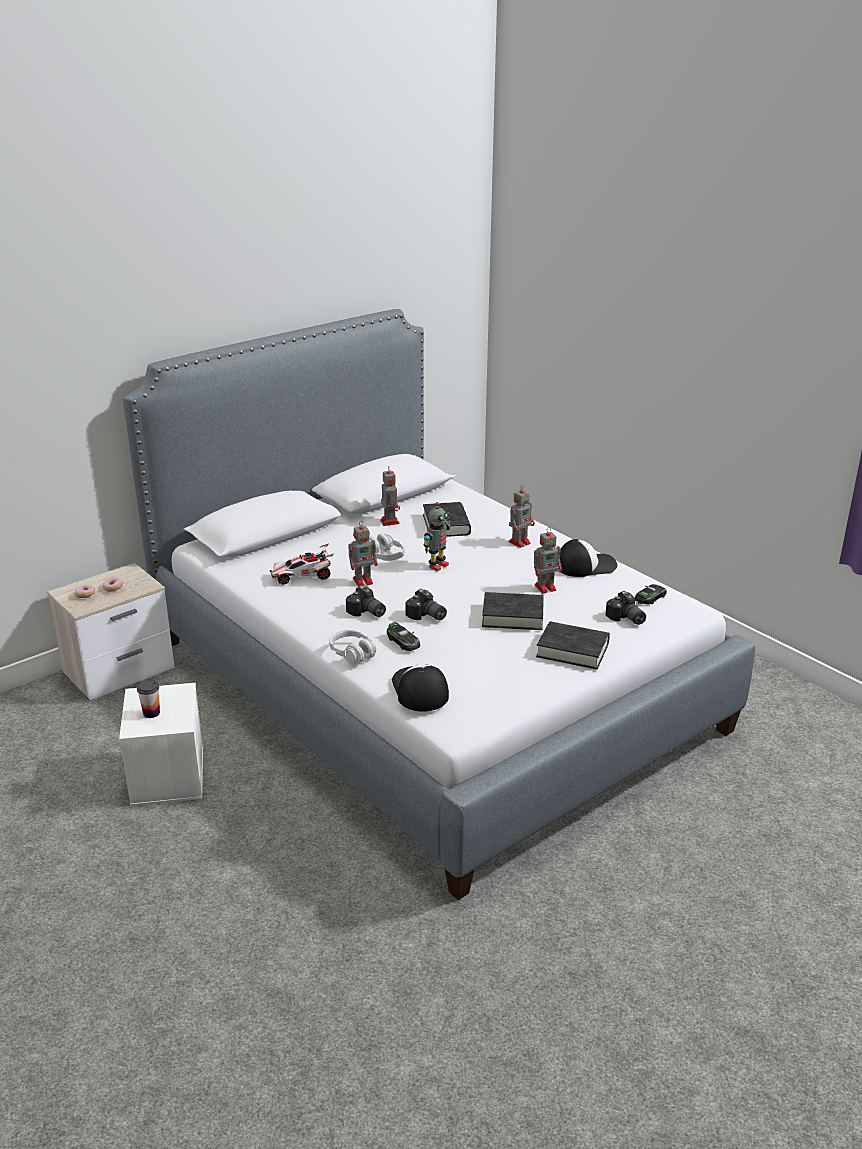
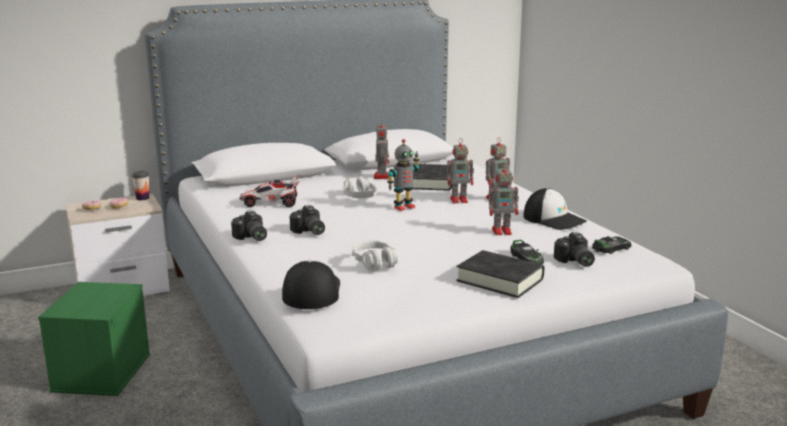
camera: 15 degrees right, 10 degrees down
(151, 713) = (83, 301): cup -> cup (142, 198)
(166, 775) = (101, 371): white storage box -> green storage box
(352, 653) = (270, 258): grey headphones -> grey headphones (375, 263)
(364, 581) = (325, 210): toy robot -> toy robot (460, 200)
(403, 641) = (325, 254): toy car -> toy car (526, 258)
(426, 616) = (364, 239): camera -> camera (251, 238)
(512, 616) = (452, 248): black book -> none
(585, 565) = (554, 219): cap -> cap turned 45 degrees clockwise

